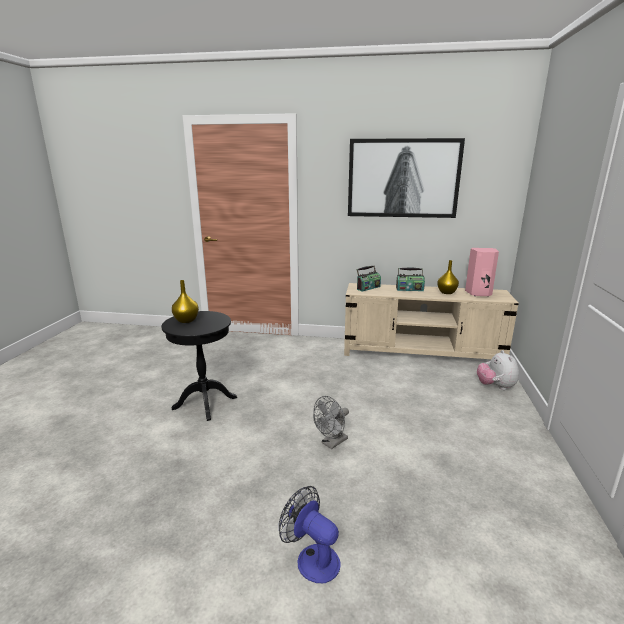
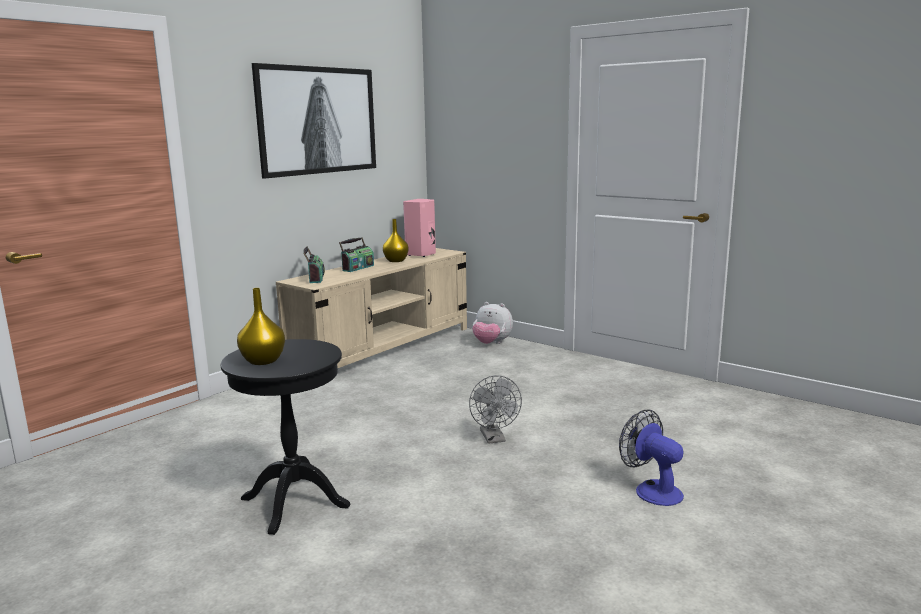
camera: 60 degrees left, 5 degrees down
(312, 558) = (652, 490): fan -> fan turned 75 degrees clockwise

